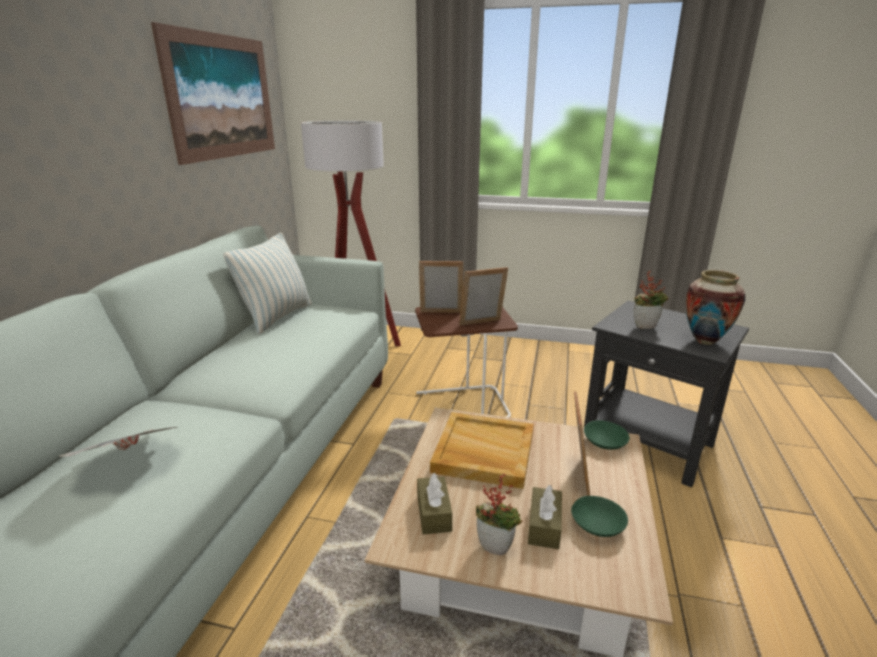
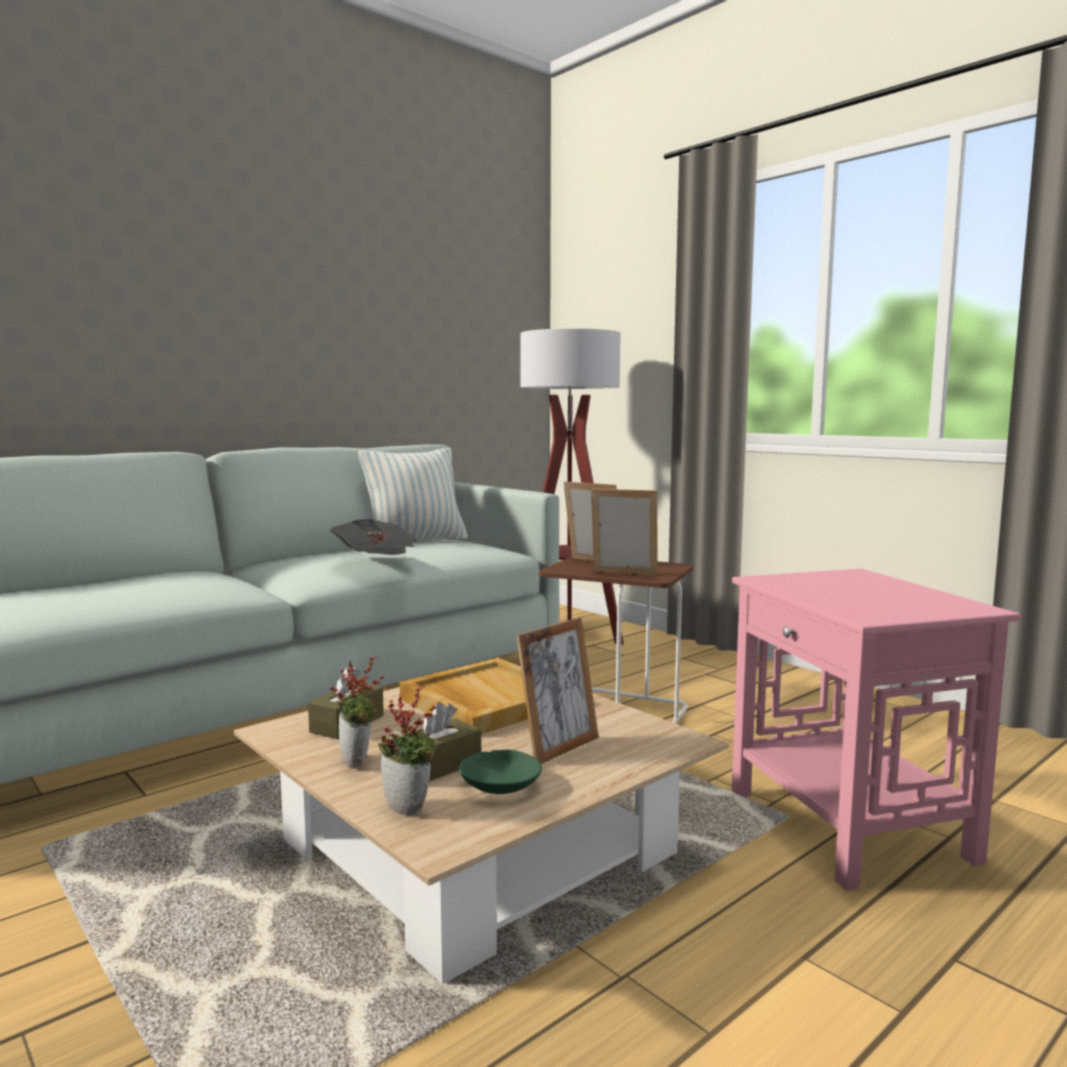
camera: 35 degrees right, 15 degrees down
(130, 462) = (127, 586): newspaper -> newspaper (377, 562)
(222, 97) = (450, 310): picture -> none
(605, 442) = (659, 735): green bowl -> none
(645, 326) = (819, 586): potted plant -> potted plant (410, 807)
(649, 444) = (849, 825): black side table -> pink side table
(704, 341) = (881, 609): vase -> none

